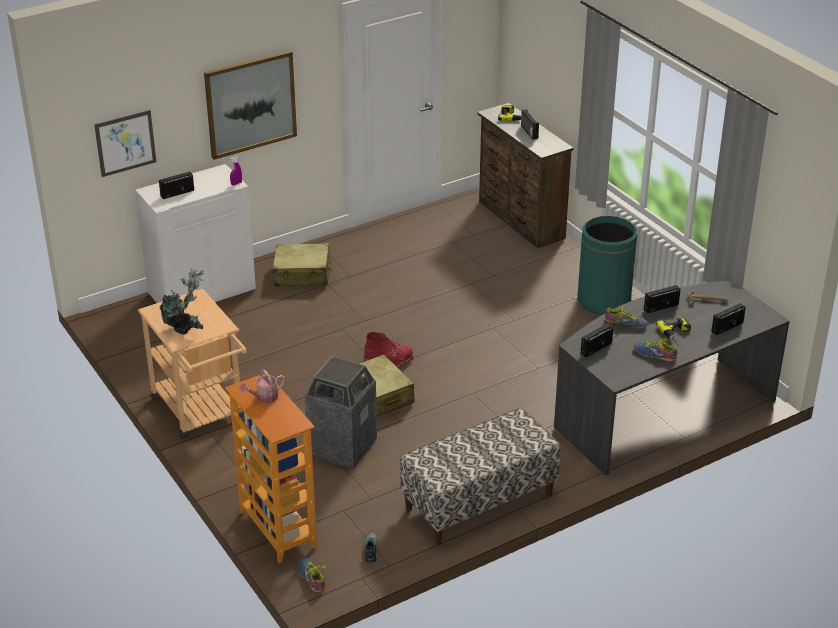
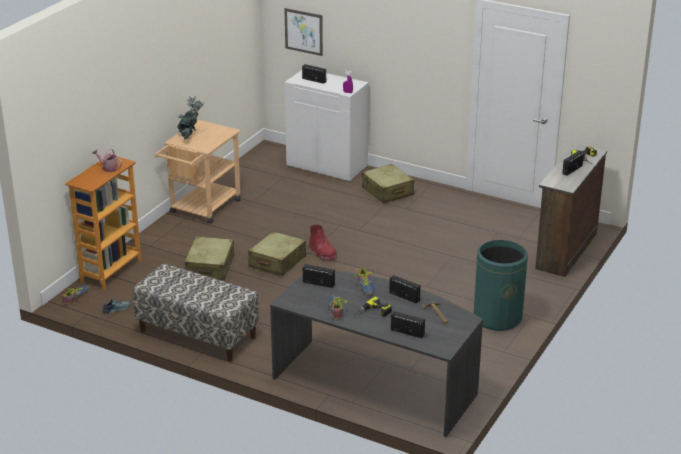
camera: 60 degrees right, 5 degrees down
(250, 104) = (394, 46): picture -> none
(342, 447) = (210, 266): trash can -> beige suitcase

